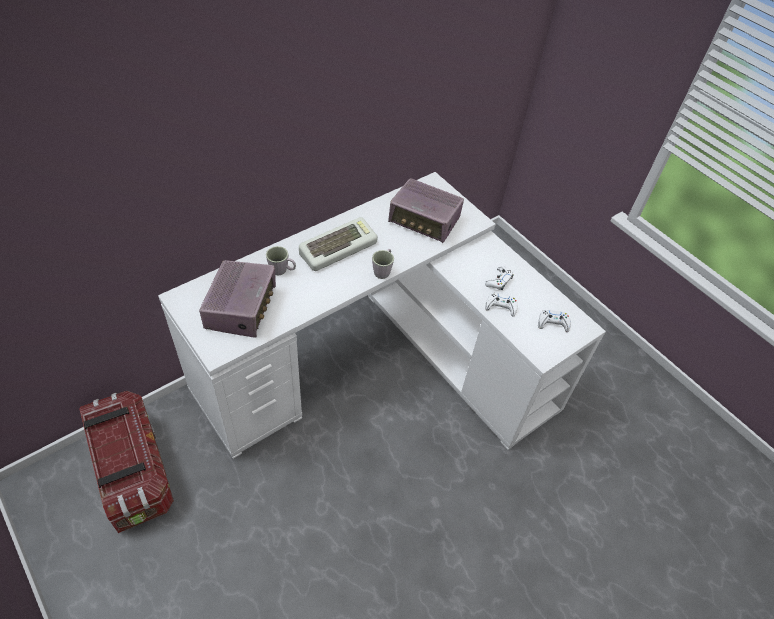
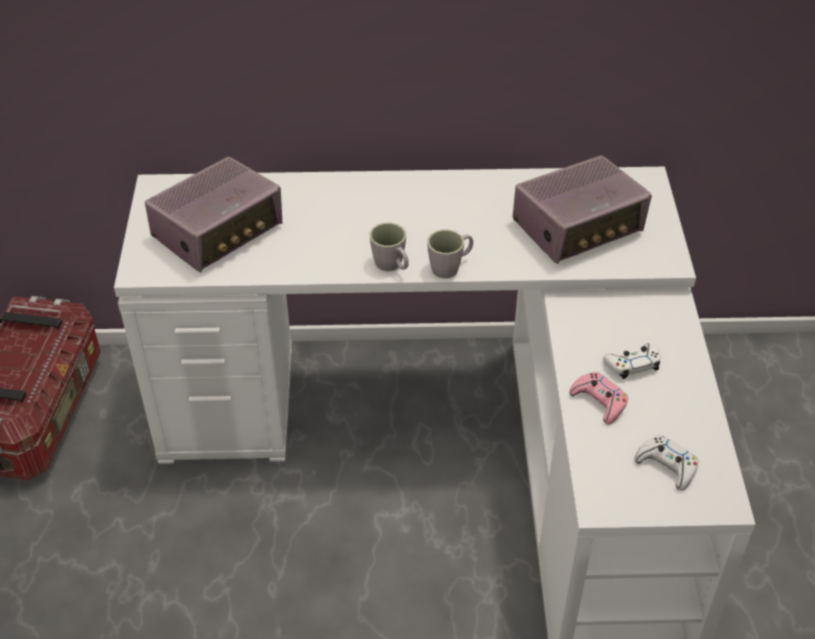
camera: 40 degrees right, 5 degrees down
(282, 270) = (311, 209): grey mug -> grey mug (392, 266)
(338, 247) = (414, 211): keyboard -> none
(424, 221) = (578, 227): radio -> radio turned 90 degrees counterclockwise
(500, 307) = (599, 402): white game controller -> pink game controller

